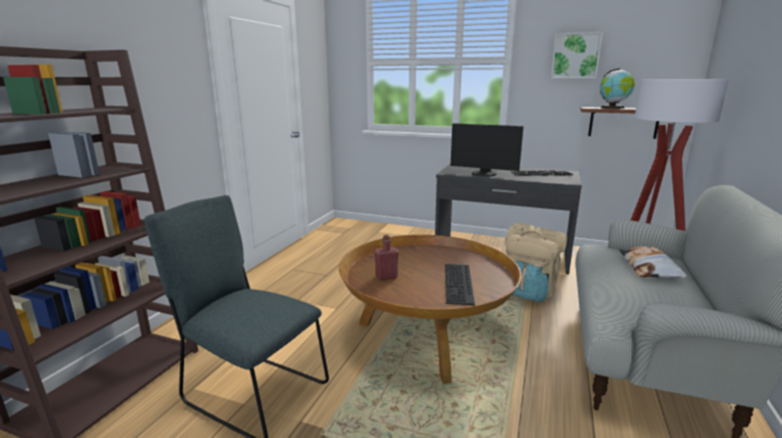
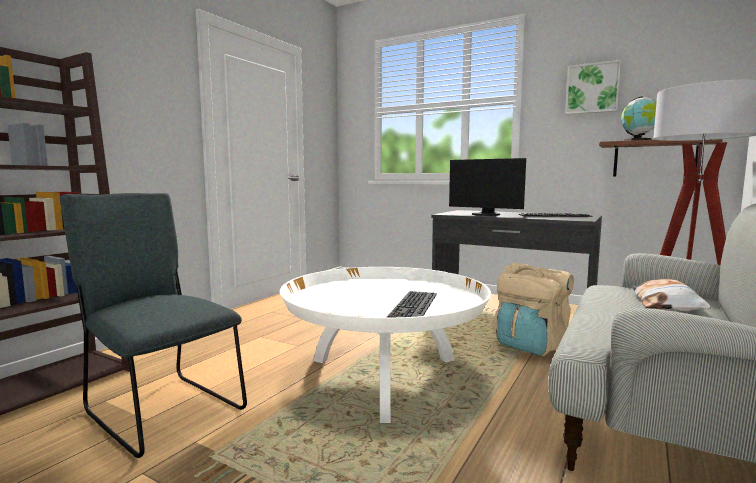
camera: 10 degrees right, 10 degrees down
(386, 277) = (335, 297): red bottle -> none
(426, 336) = (384, 377): brown coffee table -> white coffee table

